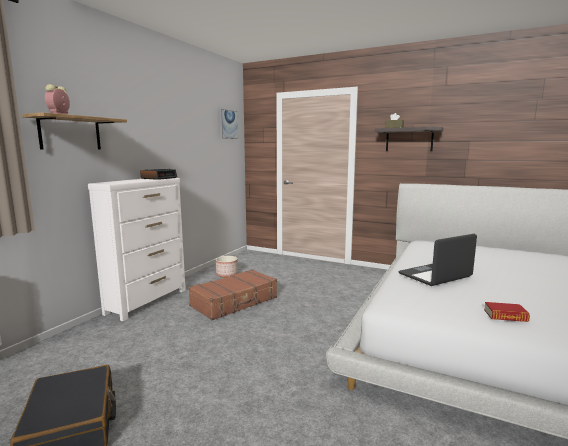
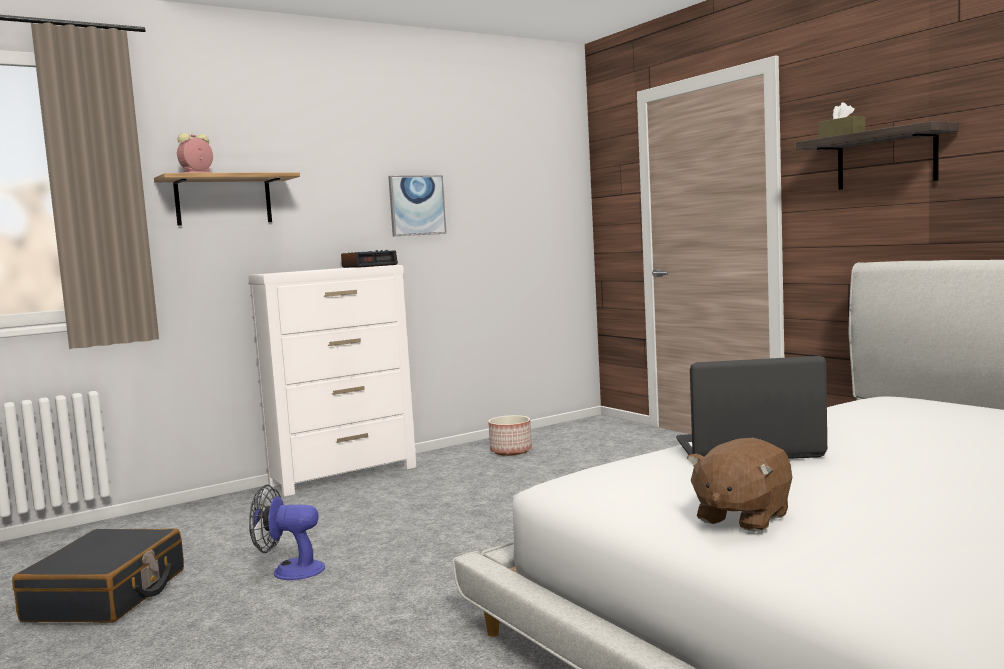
camera: 30 degrees right, 5 degrees down
(189, 374) = (289, 570): none -> fan
(228, 124) = (545, 165): picture -> picture (417, 205)
(235, 302) = (470, 492): brown suitcase -> none
(505, 316) = (741, 517): book -> brown plush toy

